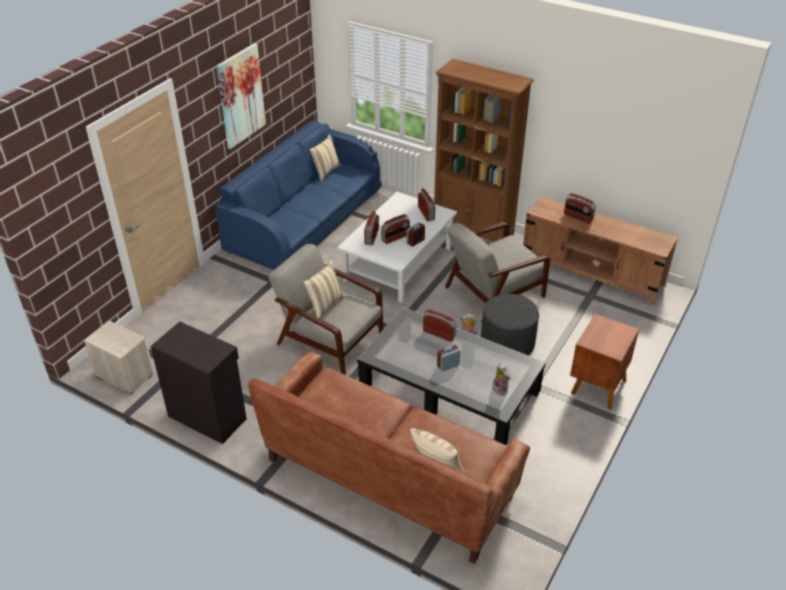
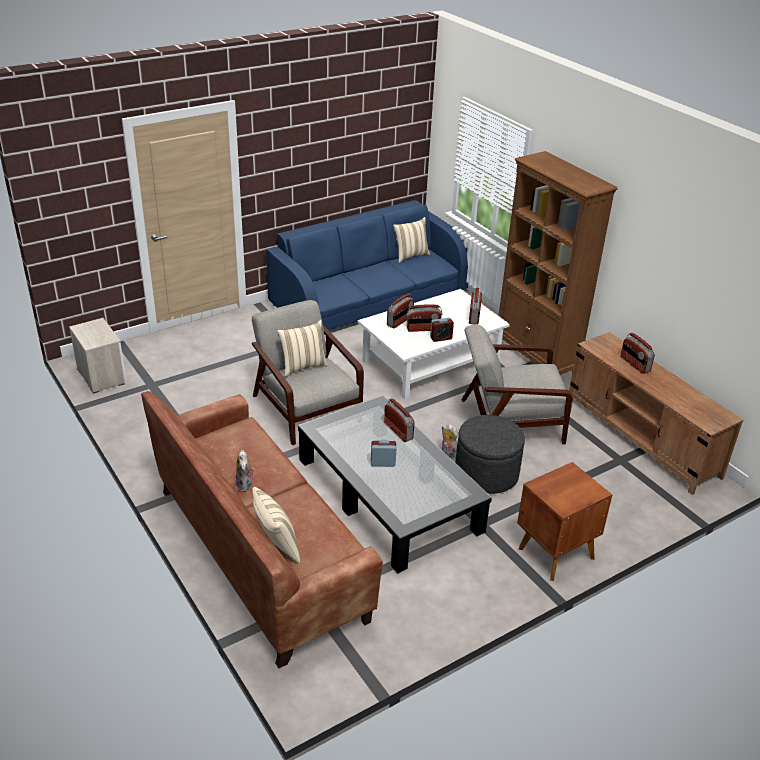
camera: 25 degrees right, 5 degrees down
(207, 416) = (141, 435): black cabinet -> none
(241, 96) = (322, 145): picture -> none
(501, 390) = (419, 505): plush toy -> plush toy (245, 485)

